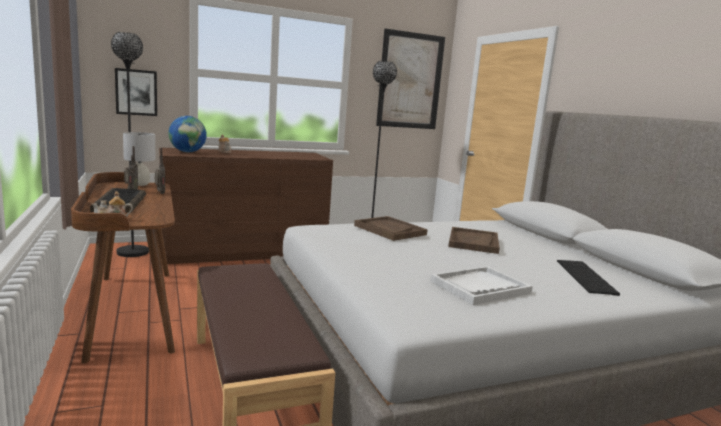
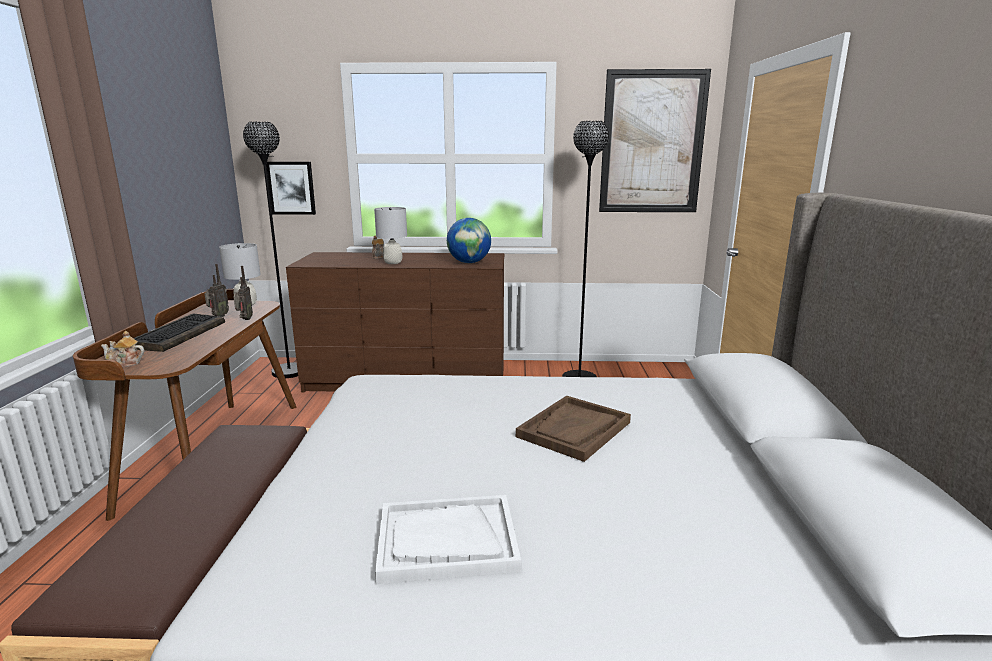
camera: 25 degrees right, 5 degrees up
(187, 152) = (330, 259): globe -> globe (469, 262)
(245, 155) = (392, 263): none -> grey table lamp
(389, 230) = (463, 395): brown tray -> none
(587, 277) = (696, 543): keyboard -> none

